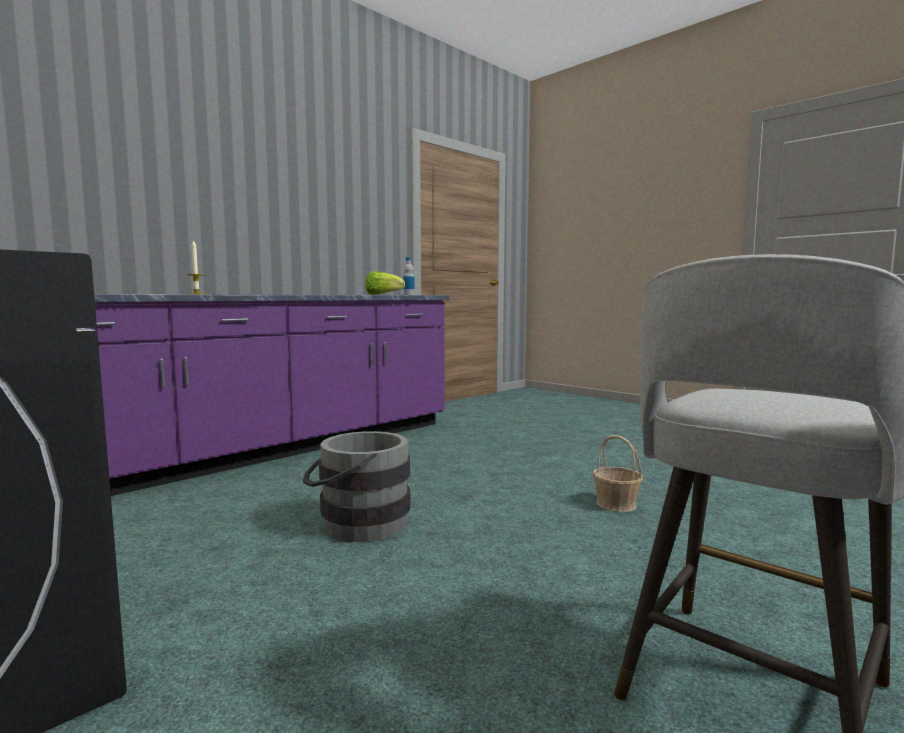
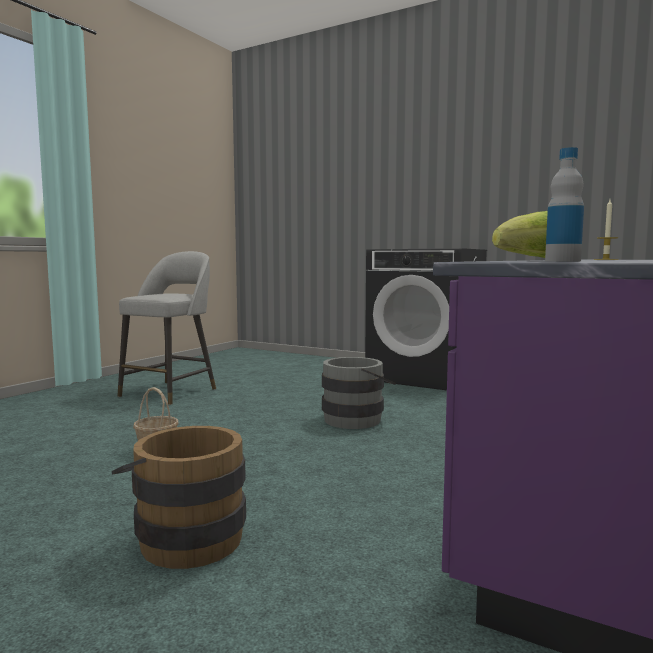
camera: 165 degrees right, 0 degrees up
(550, 448) = (186, 537): none -> brown bucket

